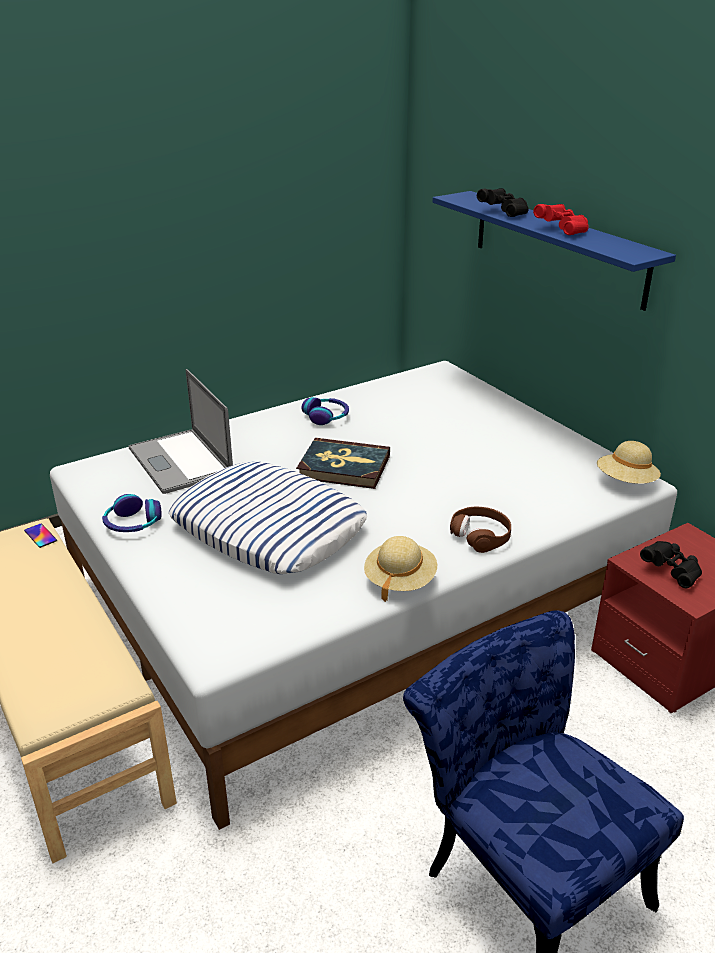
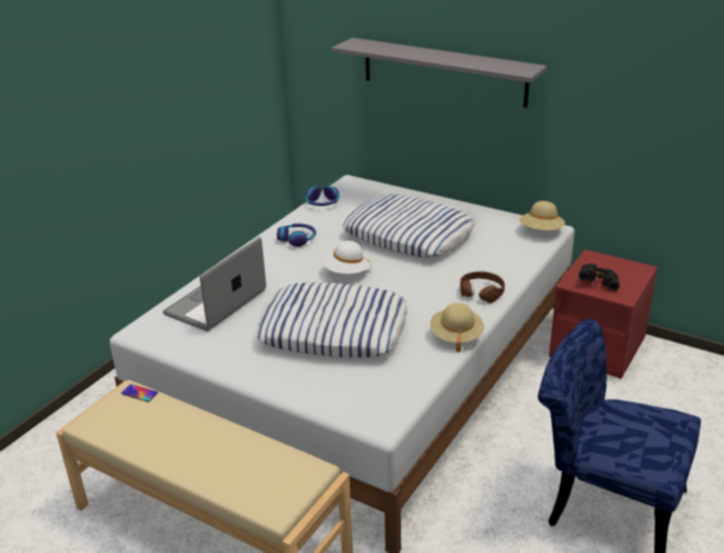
camera: 25 degrees left, 0 degrees up
(132, 523) = (227, 357): headphones -> headphones (322, 203)
(180, 461) = (216, 302): laptop -> laptop turned 90 degrees clockwise
(344, 467) = (346, 272): book -> white hat
(454, 443) = (409, 234): none -> pillow
(504, 212) = (400, 52): black binoculars -> none
(557, 247) = (443, 72): blue shelf -> grey shelf
(563, 230) = (456, 59): red binoculars -> none

